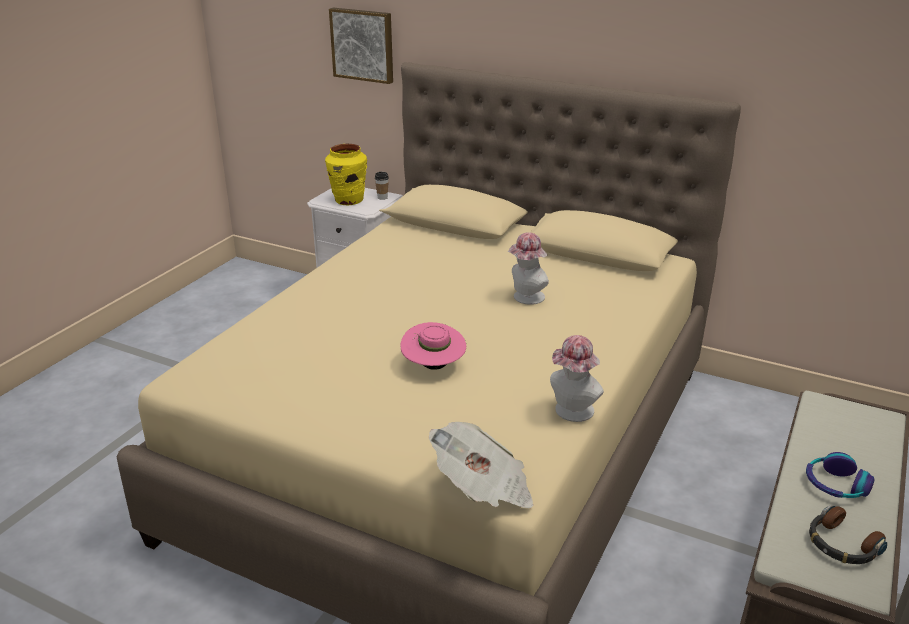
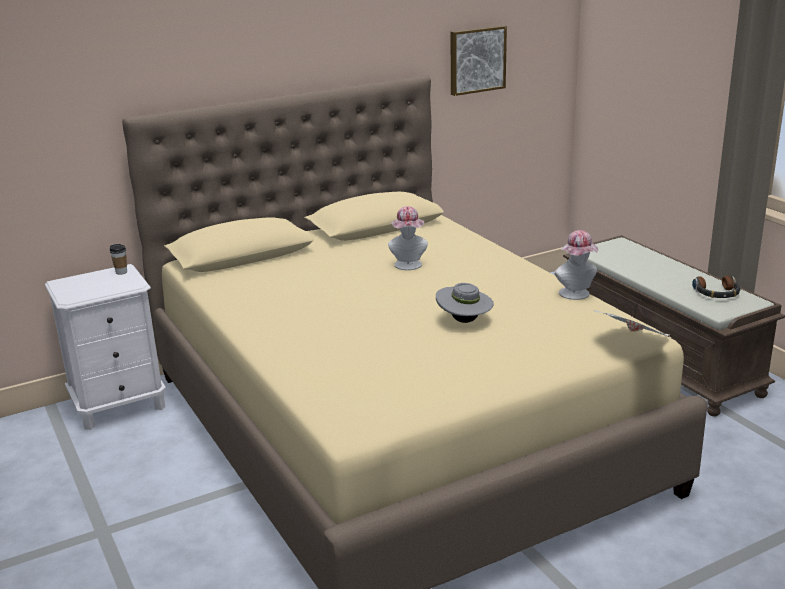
camera: 55 degrees left, 5 degrees down
(348, 200) = (97, 287): yellow vase -> none
(363, 45) = (55, 114): picture -> picture (476, 60)
(433, 366) = (464, 321): pink hat -> grey hat
(835, 485) = (667, 276): headphones -> none

